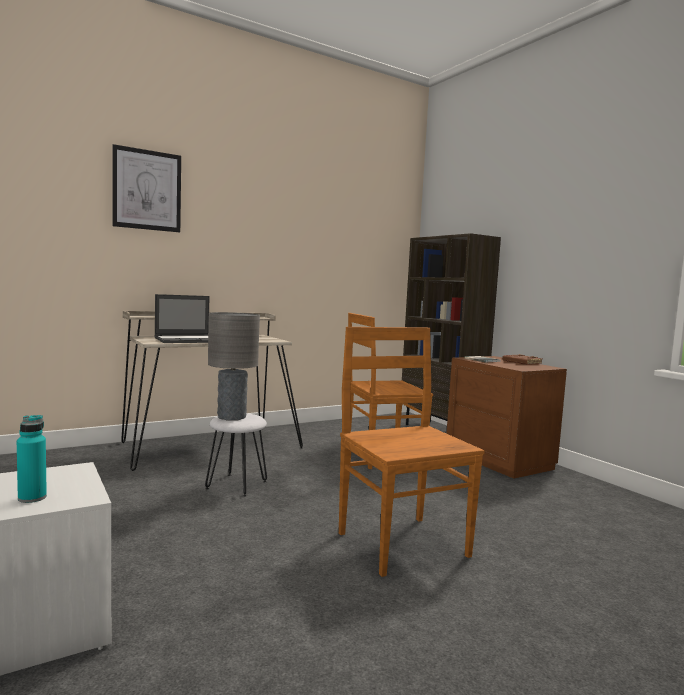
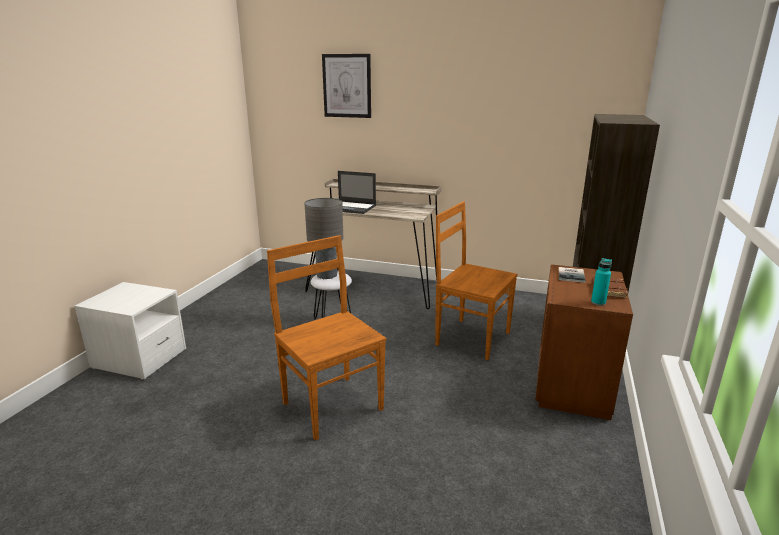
camera: 50 degrees right, 15 degrees up
(32, 498) = (121, 302): turquoise bottle -> turquoise bottle (598, 302)
(401, 542) = (331, 404): brown chair -> brown chair turned 60 degrees counterclockwise

